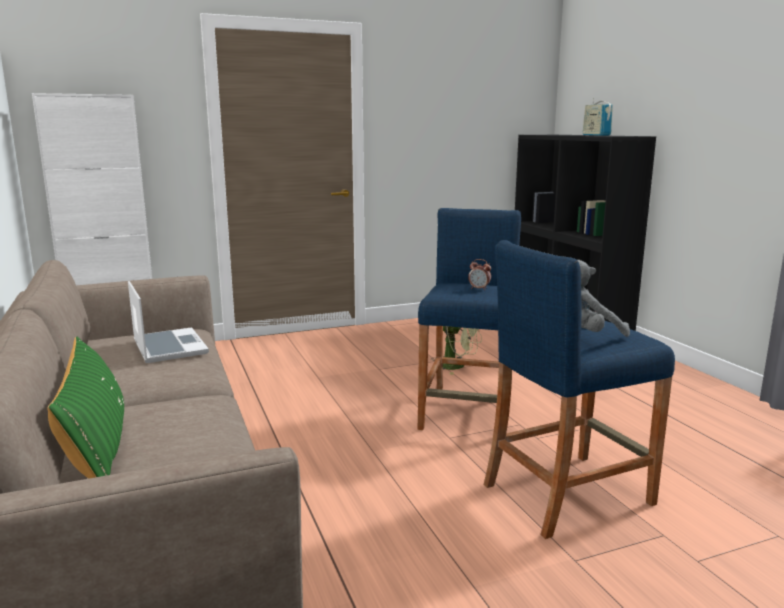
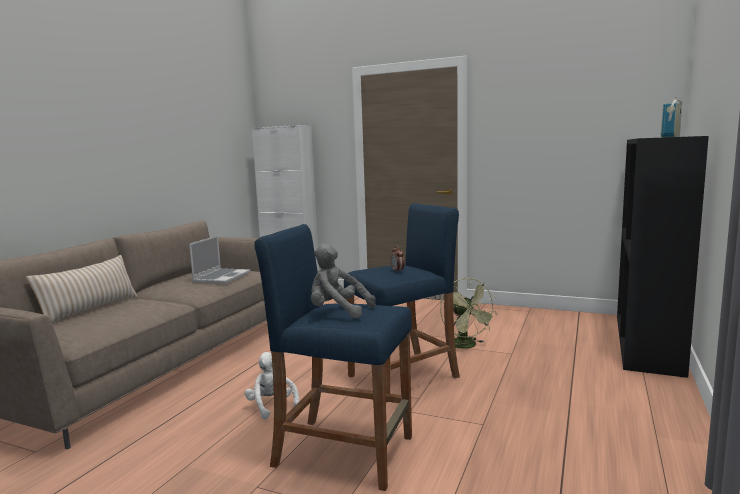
camera: 45 degrees right, 5 degrees down
(96, 446) = (90, 309): green pillow -> beige pillow
(415, 490) = (272, 406): none -> white plush toy

